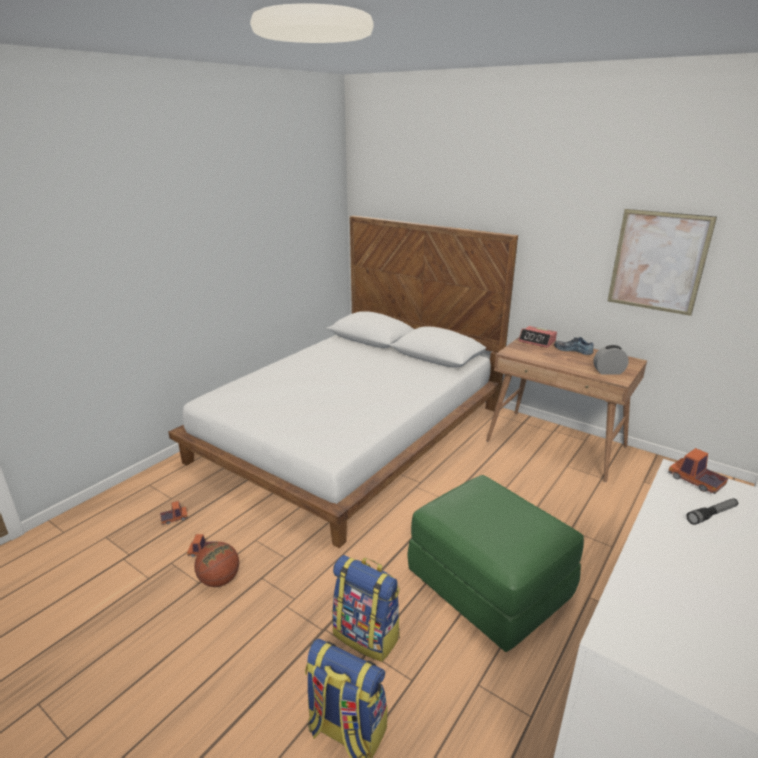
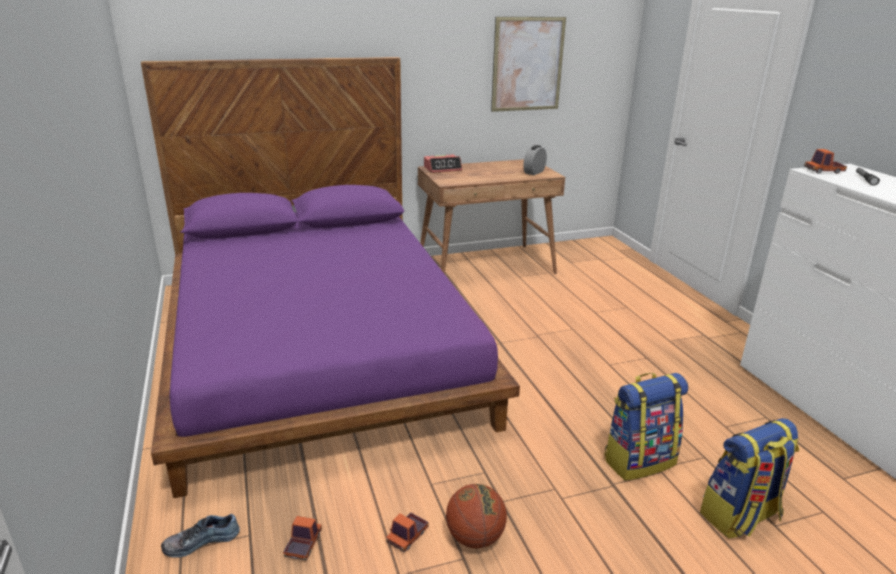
camera: 55 degrees left, 0 degrees up
(351, 434) = (319, 346): white bed -> purple bed
(490, 585) = (625, 373): green ottoman -> none
(573, 350) = (480, 166): shoe -> shoe (202, 540)

